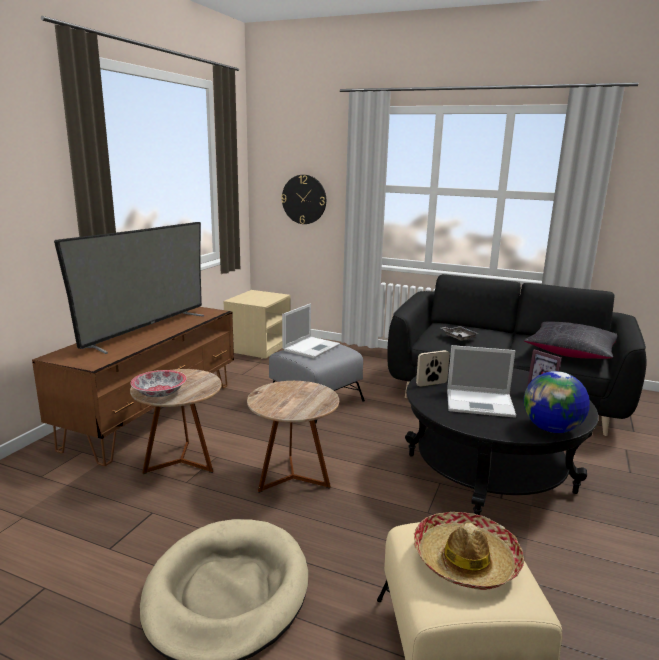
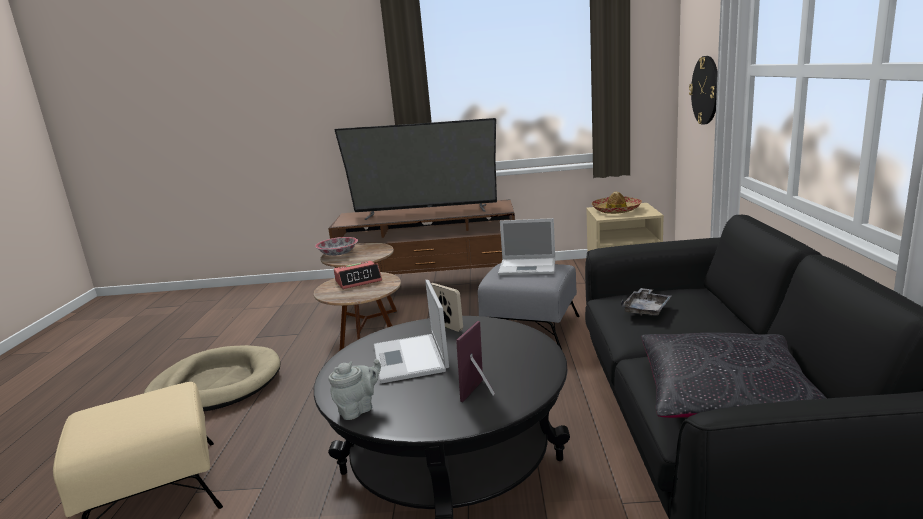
camera: 70 degrees right, 0 degrees up
(279, 395) = (358, 281): none -> alarm clock
(465, 560) = (129, 410): hat -> hat (616, 210)
(551, 429) = (358, 409): globe -> grey teapot

